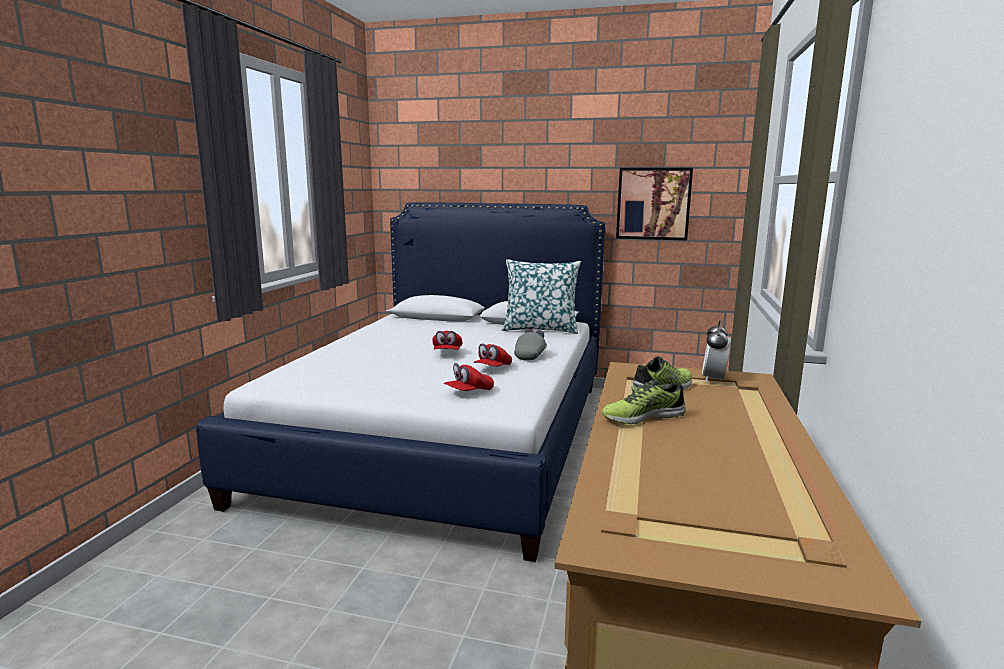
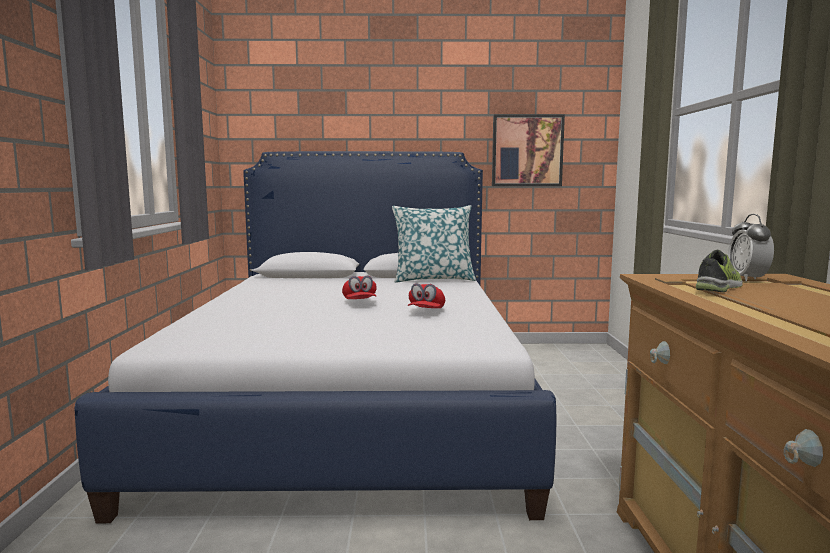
camera: 15 degrees left, 5 degrees down
(469, 392) = (426, 333): red cap -> none
(530, 355) = (452, 299): grey cap -> none
(642, 417) = (752, 306): shoe -> none

